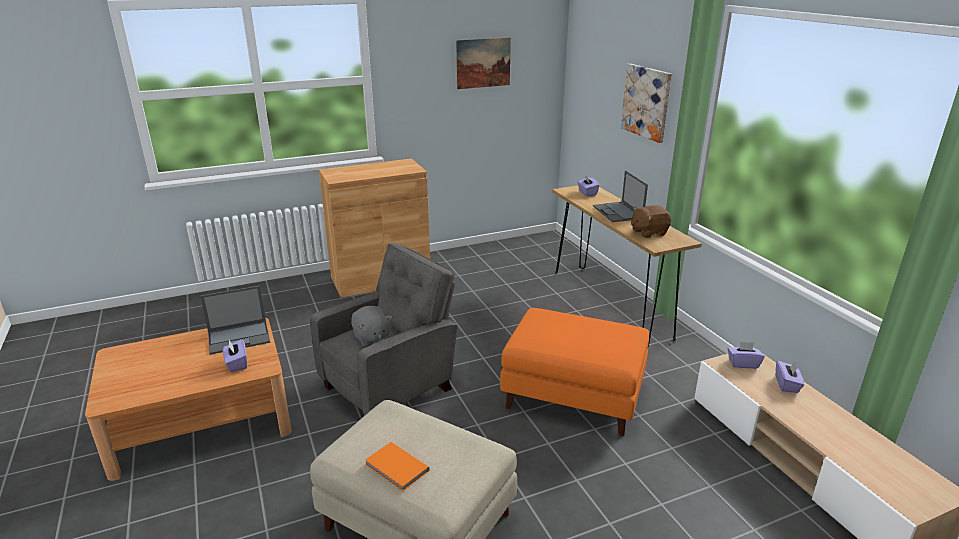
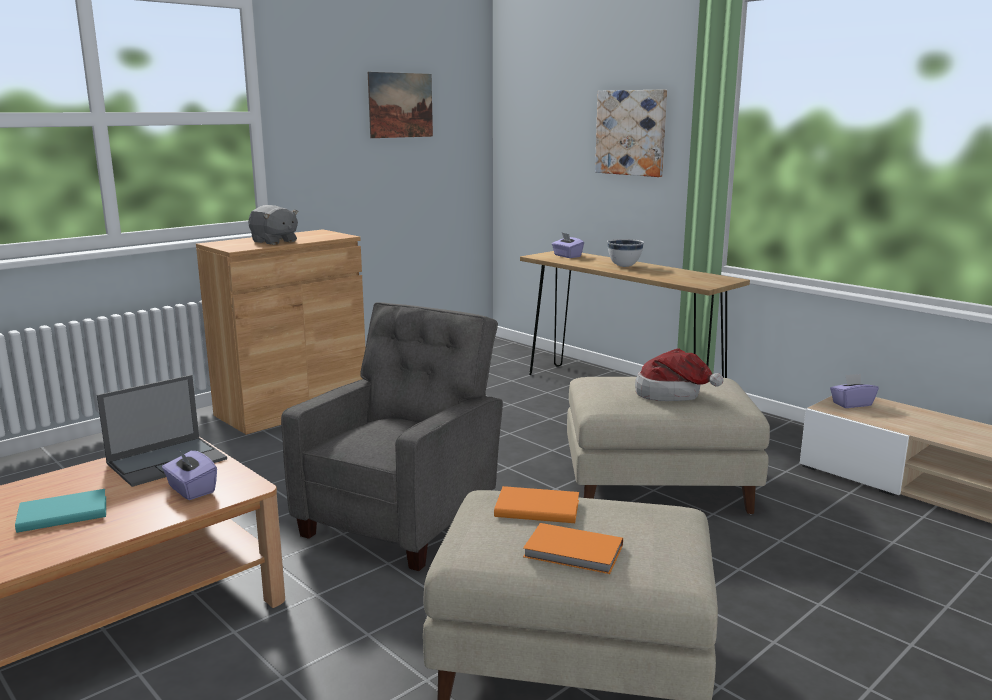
camera: 20 degrees left, 10 degrees down
(166, 367) = (62, 513): none -> turquoise book
(372, 338) = (387, 433): grey plush toy -> grey plush toy (274, 241)
(404, 426) = (536, 507): none -> orange book
(574, 396) = (659, 486): orange ottoman -> beige ottoman
(581, 339) = (673, 394): none -> hat
(618, 212) = (624, 266): laptop -> white bowl
(648, 232) = (680, 277): brown plush toy -> none
(787, 385) = (915, 414): purple tissue box -> none

